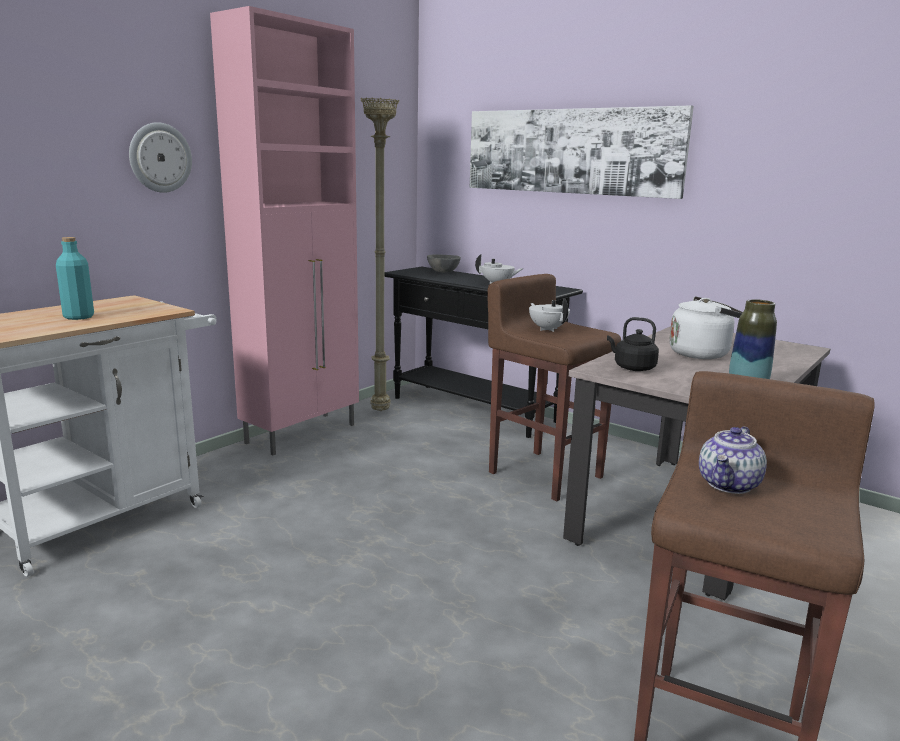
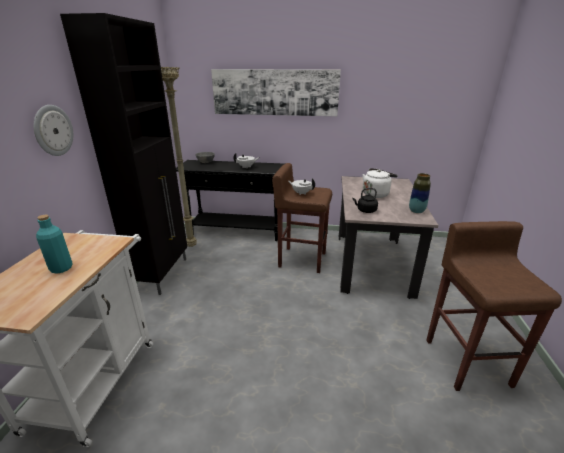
camera: 30 degrees left, 10 degrees up
(303, 433) = (163, 274): pink cabinet -> black cabinet
(729, 485) = (487, 272): teapot -> none

